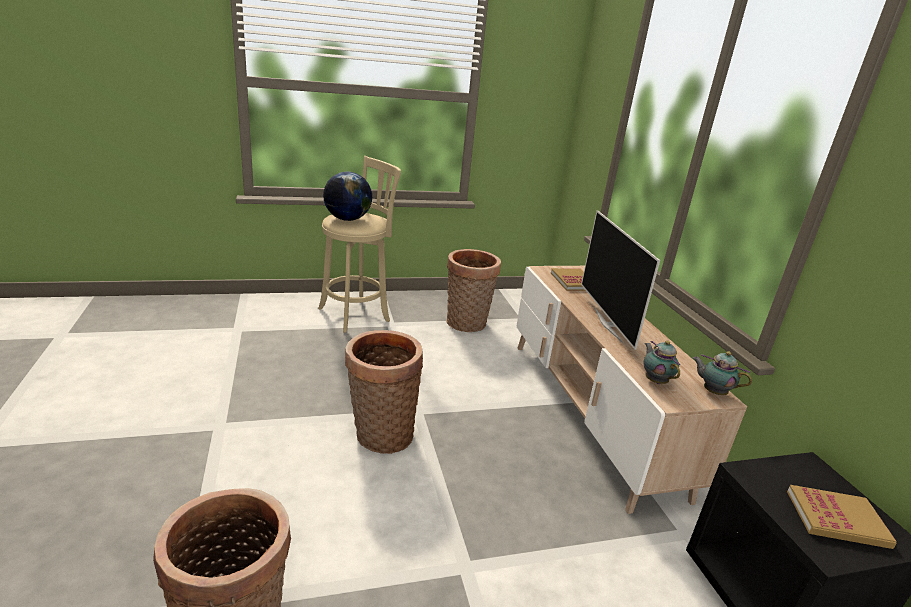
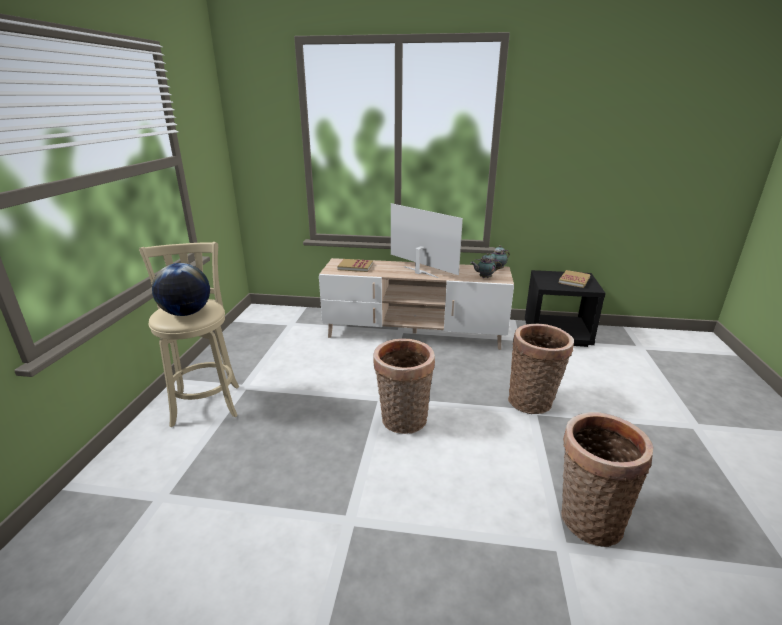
camera: 65 degrees left, 0 degrees up
(466, 324) = (278, 349): basket -> basket (533, 402)
(608, 324) = (419, 272): television -> television turned 150 degrees counterclockwise

